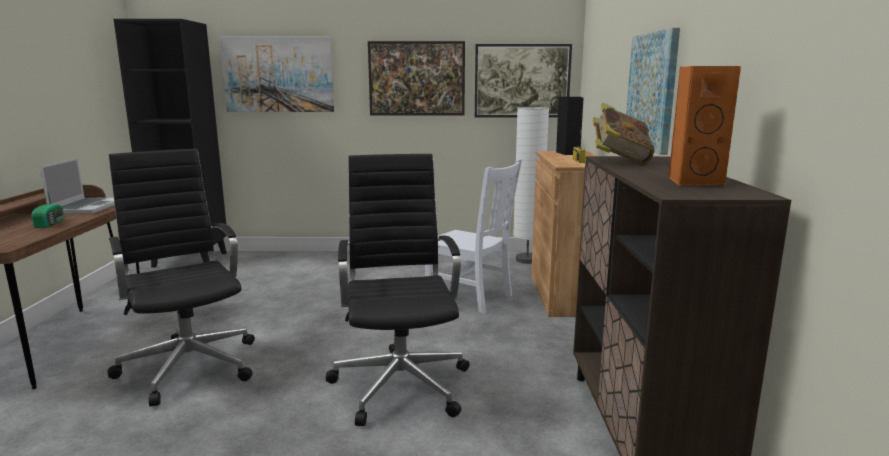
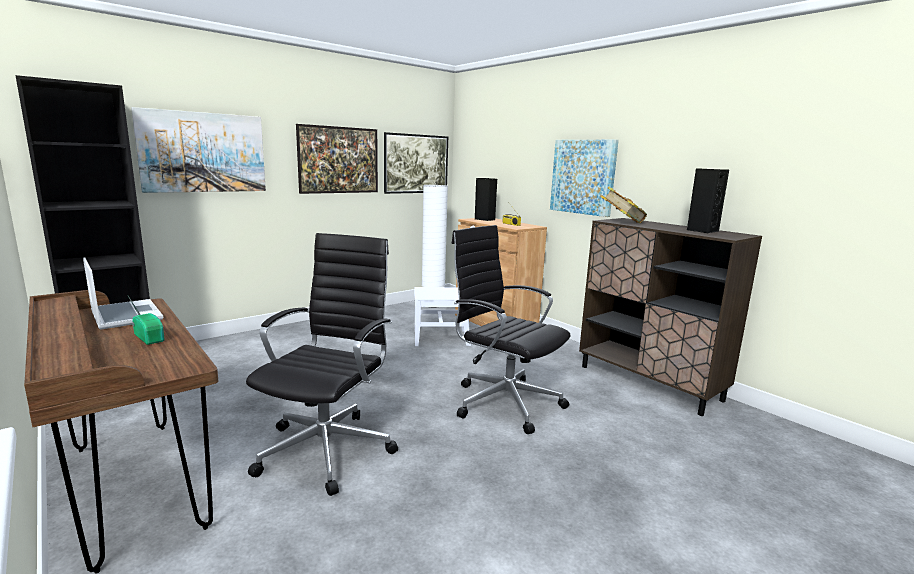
camera: 40 degrees left, 0 degrees up
(189, 365) = (328, 448): black office chair -> black office chair turned 90 degrees clockwise
(693, 181) = (702, 231): orange speaker -> black speaker

